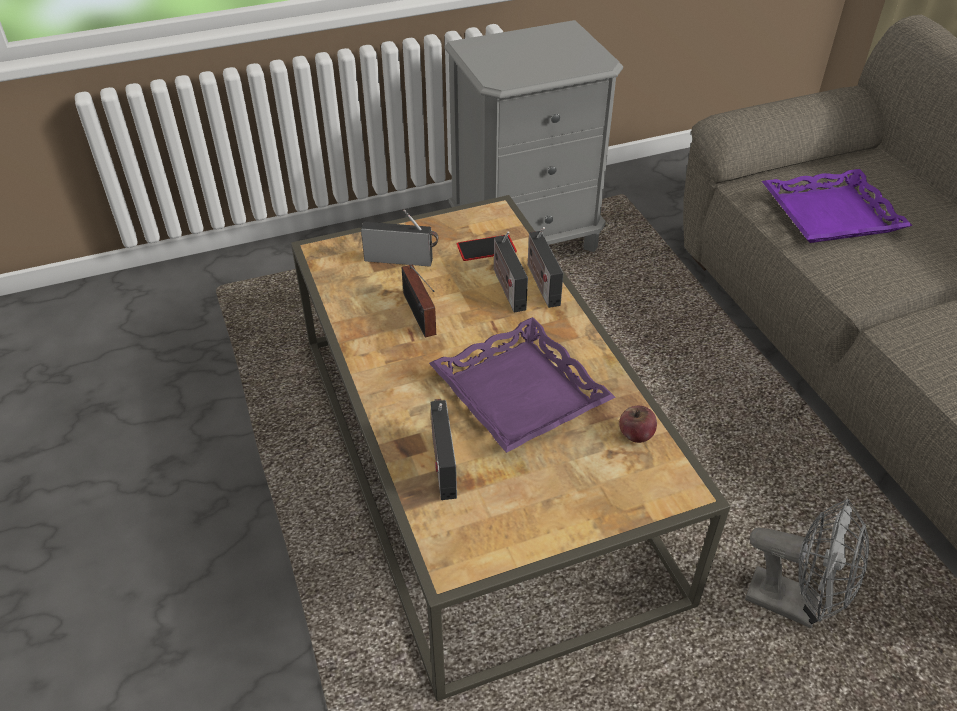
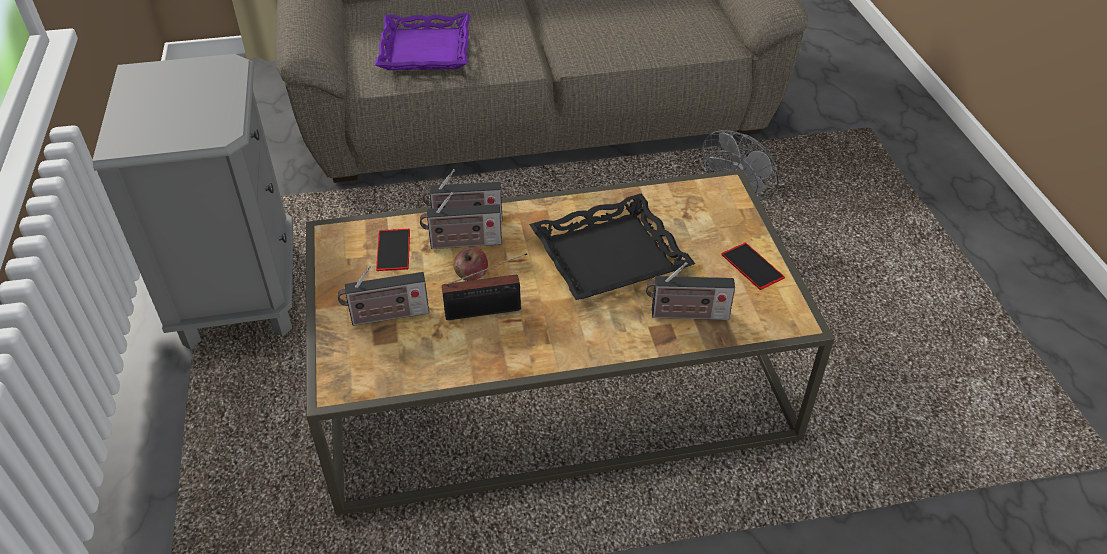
camera: 80 degrees left, 0 degrees up
(402, 260) = (386, 316): radio -> radio turned 120 degrees counterclockwise
(521, 392) = (609, 255): purple tray -> black tray
(537, 520) = (752, 266): none -> phone
(635, 435) = (669, 199): apple -> apple (471, 275)

